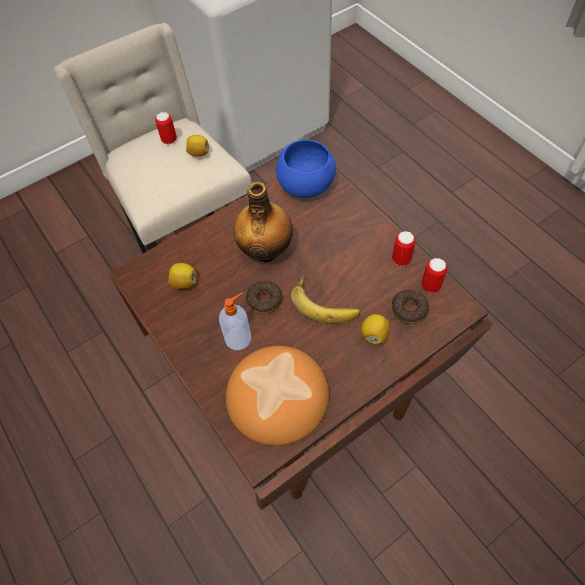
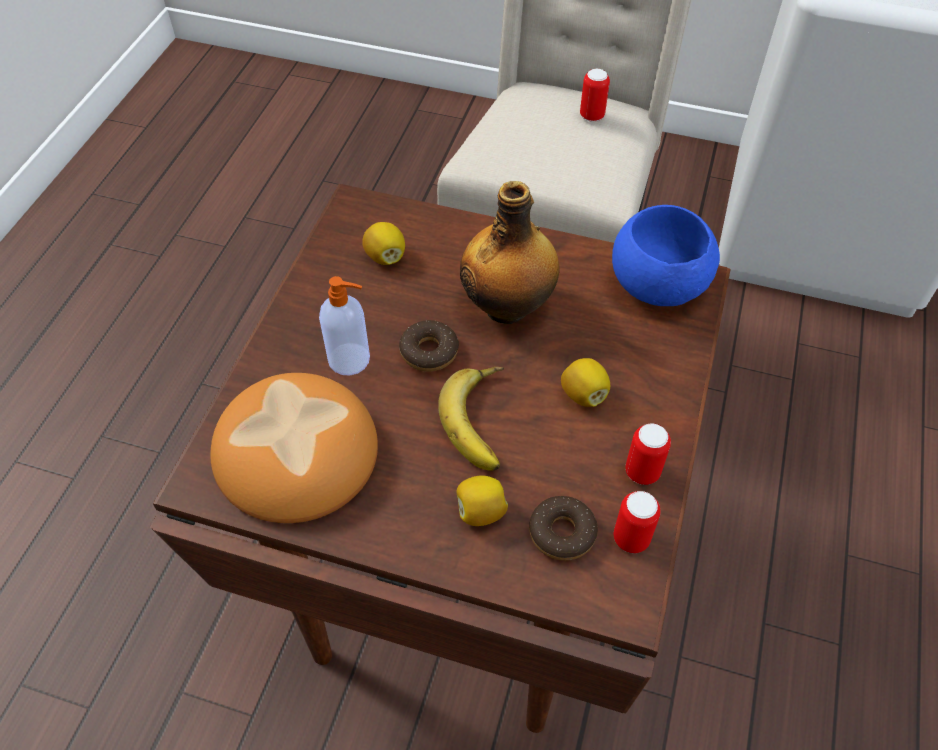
camera: 50 degrees right, 5 degrees down
(198, 153) = (602, 154): lemon -> lemon (583, 394)

